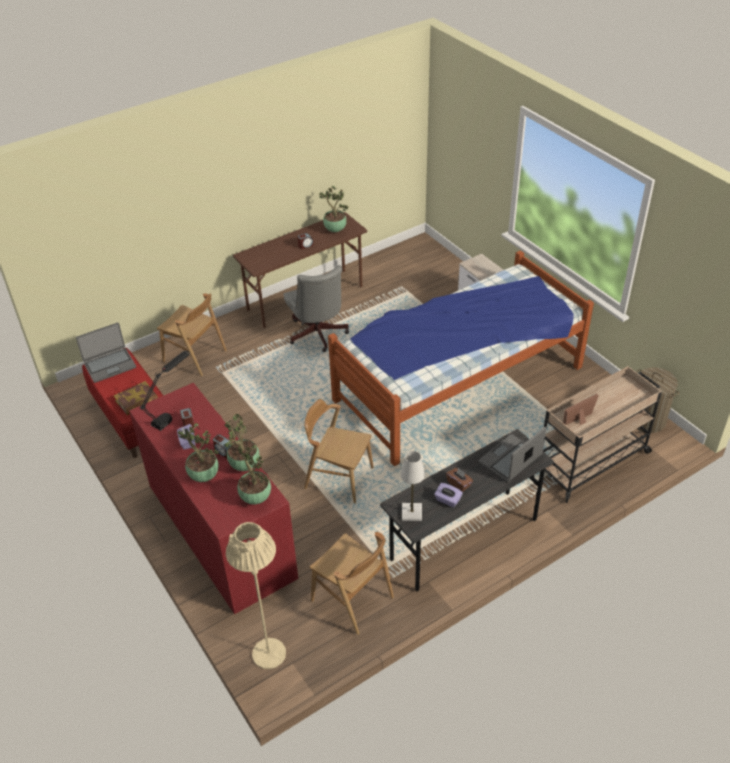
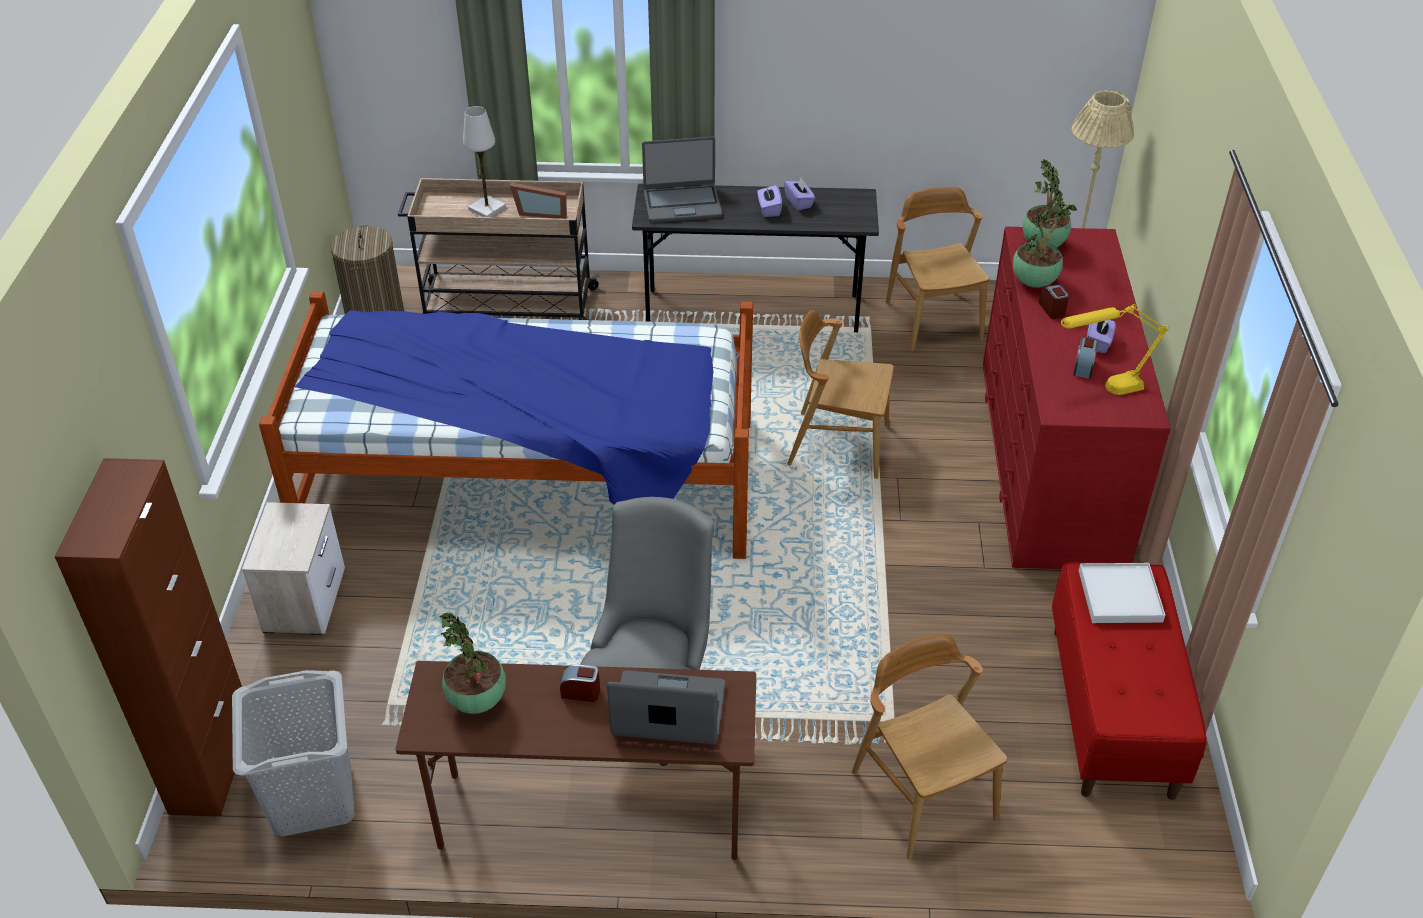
camera: 145 degrees left, 0 degrees up
(109, 365) = (1147, 703): laptop -> laptop (668, 711)
(137, 401) = (1120, 596): book -> white tray
(172, 414) = (1101, 390): black table lamp -> yellow table lamp
(203, 476) = (1098, 294): potted plant -> none
(339, 478) = (838, 445): brown chair -> brown chair turned 135 degrees clockwise
(397, 262) = (312, 799): none -> grey laundry basket
(411, 512) = (851, 209): white table lamp -> white table lamp (487, 209)
(439, 254) = (211, 765): none -> brown cabinet
(459, 484) = (769, 209): brown tissue box -> purple tissue box

